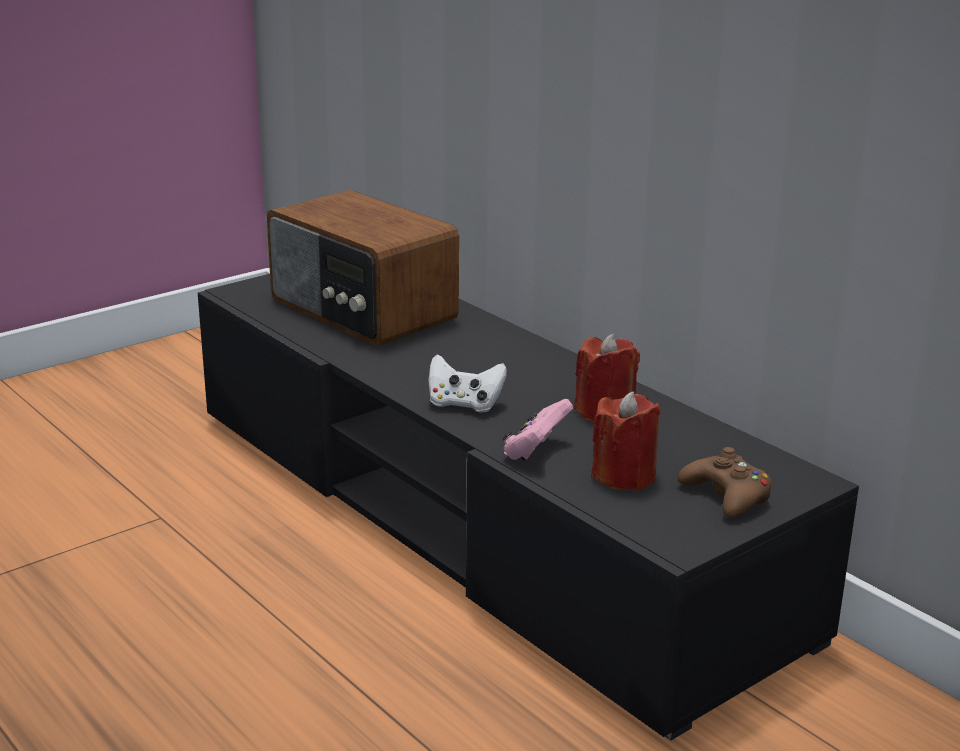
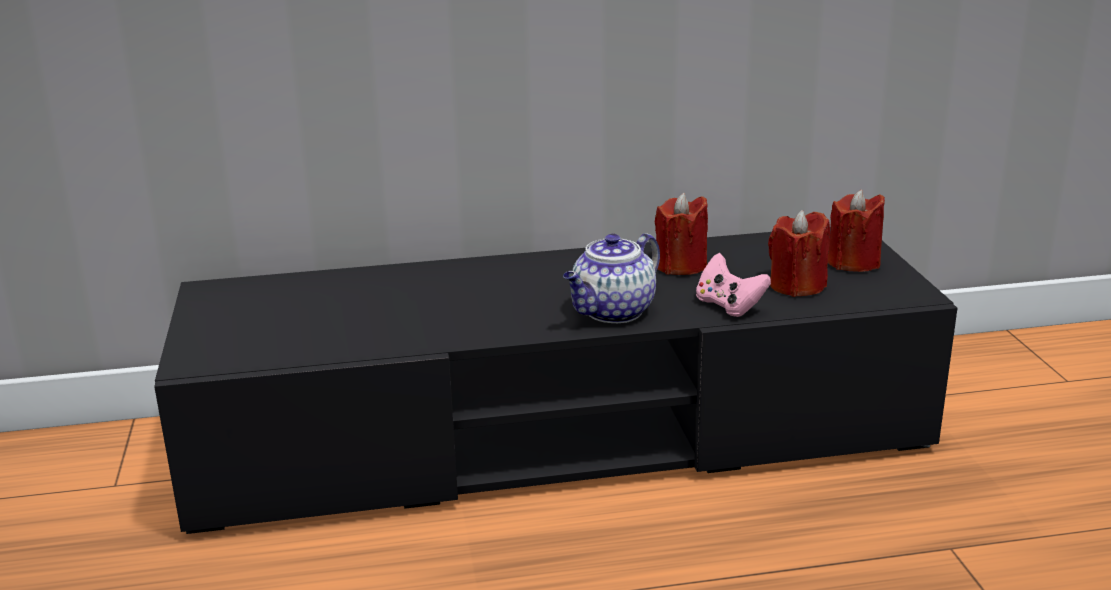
camera: 60 degrees left, 0 degrees up
(361, 310) = (343, 311): radio -> none
(464, 404) = (612, 312): white game controller -> teapot
(727, 496) = (853, 262): brown game controller -> red candle

